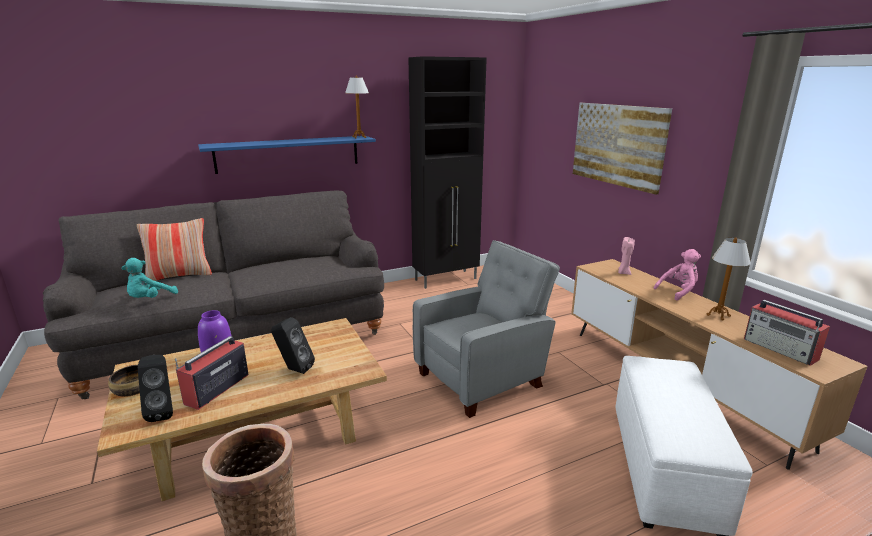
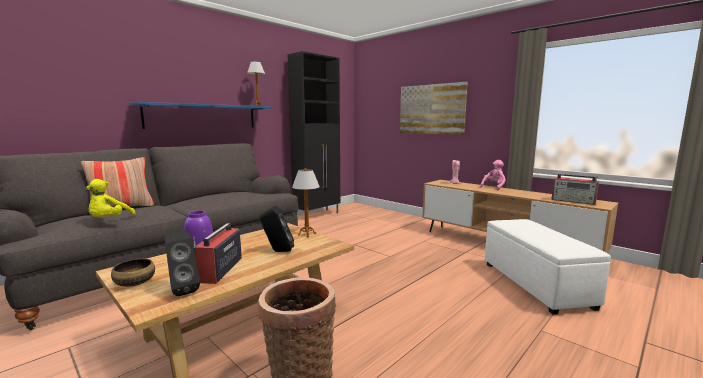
camera: 20 degrees left, 10 degrees down
(150, 299) = (109, 220): turquoise plush toy -> yellow plush toy
(483, 379) = (389, 260): grey armchair -> none
(718, 315) = (526, 193): table lamp -> table lamp (307, 234)

